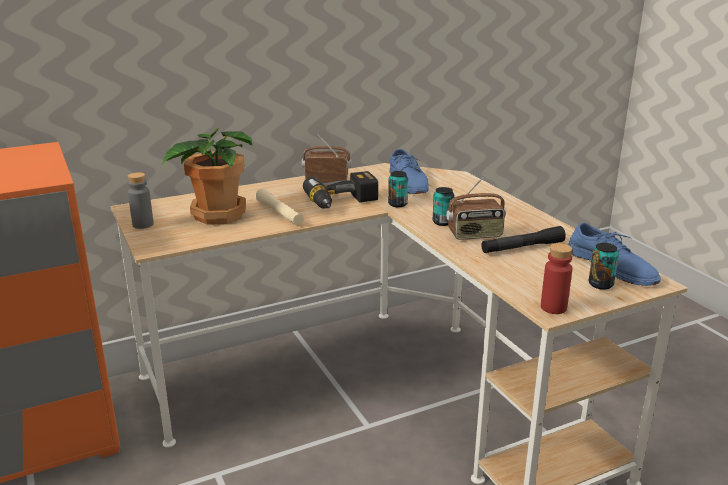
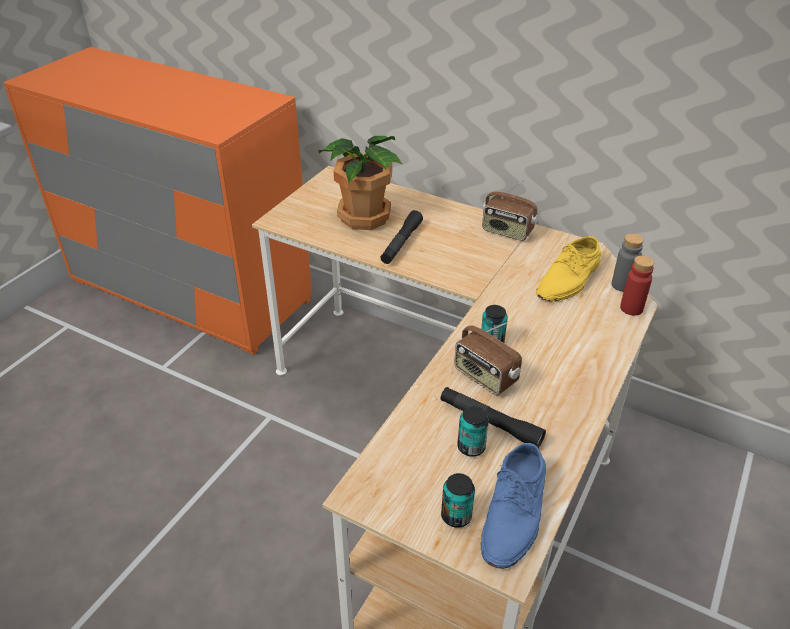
camera: 55 degrees right, 15 degrees up
(143, 225) = (310, 195): grey bottle -> grey bottle (622, 285)
(279, 213) = (401, 243): beige flashlight -> black flashlight
(327, 180) = (507, 232): radio -> radio turned 150 degrees clockwise
(343, 203) = (465, 264): power drill -> none
(397, 204) = (502, 296): can -> can (471, 447)
(409, 182) = (569, 279): blue shoe -> yellow shoe
(553, 308) = (367, 494): red bottle -> red bottle (631, 308)

